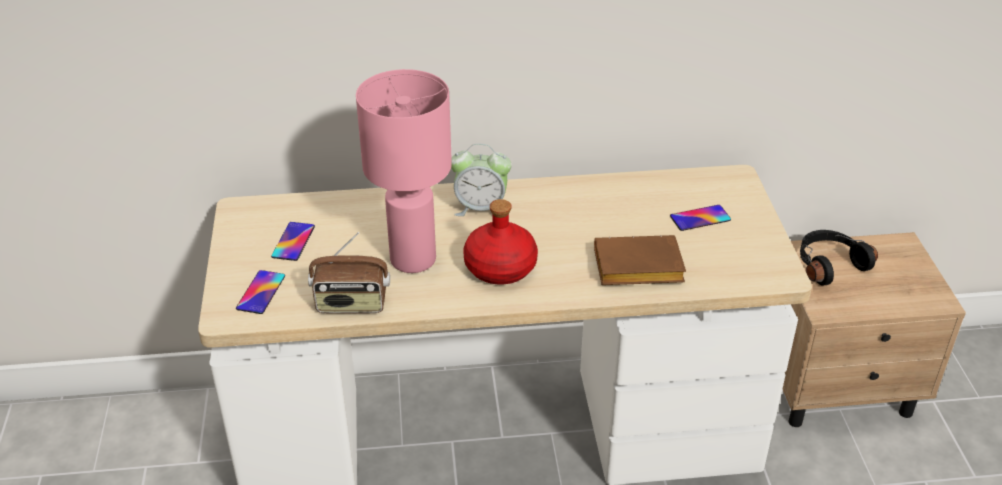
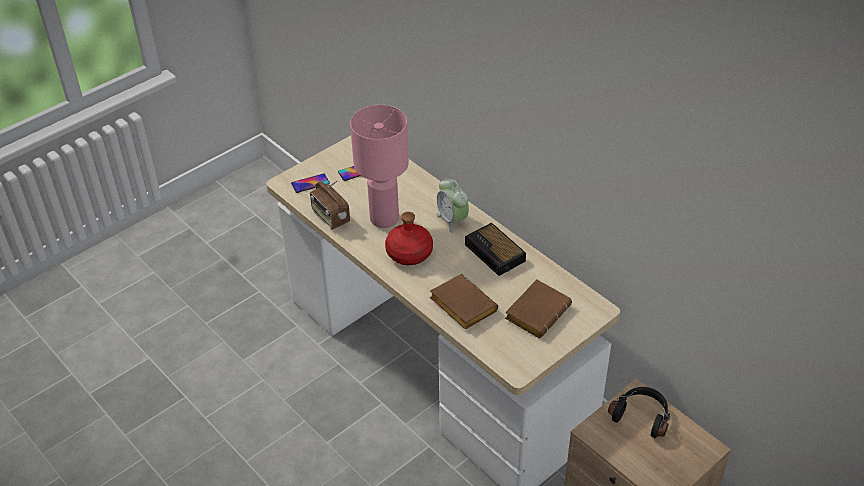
camera: 55 degrees right, 5 degrees up
(575, 203) = (495, 253): none -> alarm clock
(700, 218) = (537, 311): phone -> brown book

